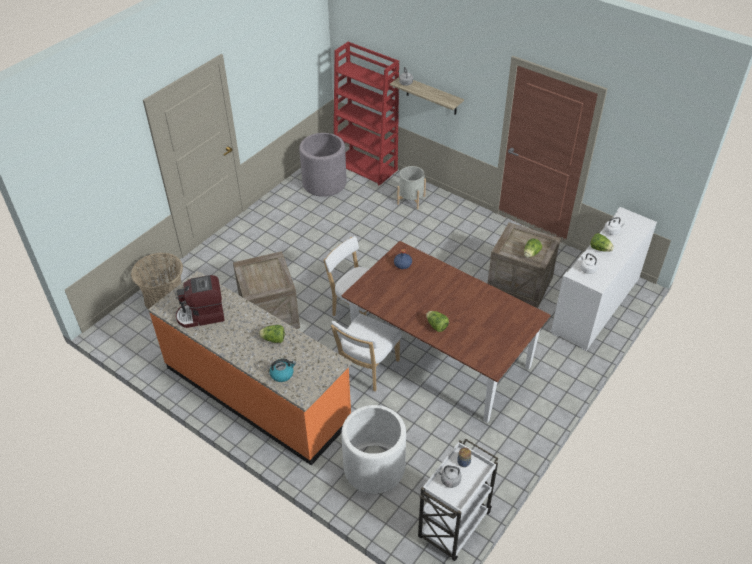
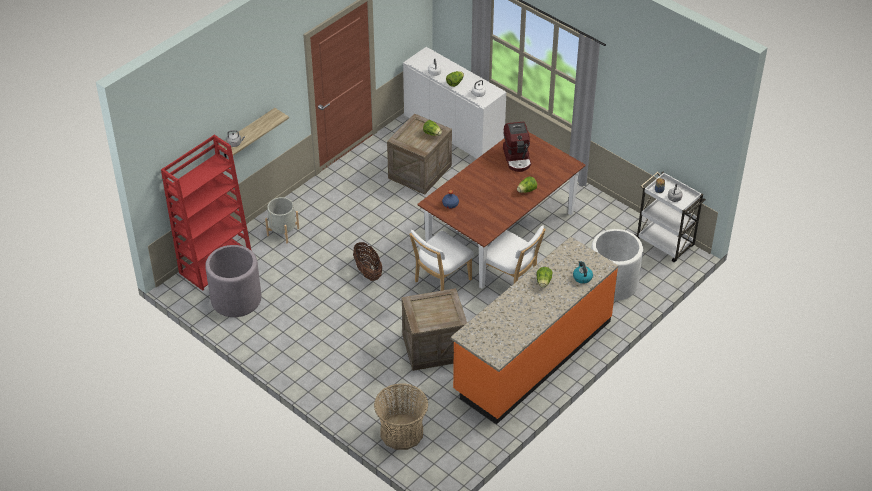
camera: 85 degrees left, 0 degrees up
(202, 315) = (511, 330): coffee machine -> coffee machine (517, 158)
(367, 259) = (368, 271): none -> basket

